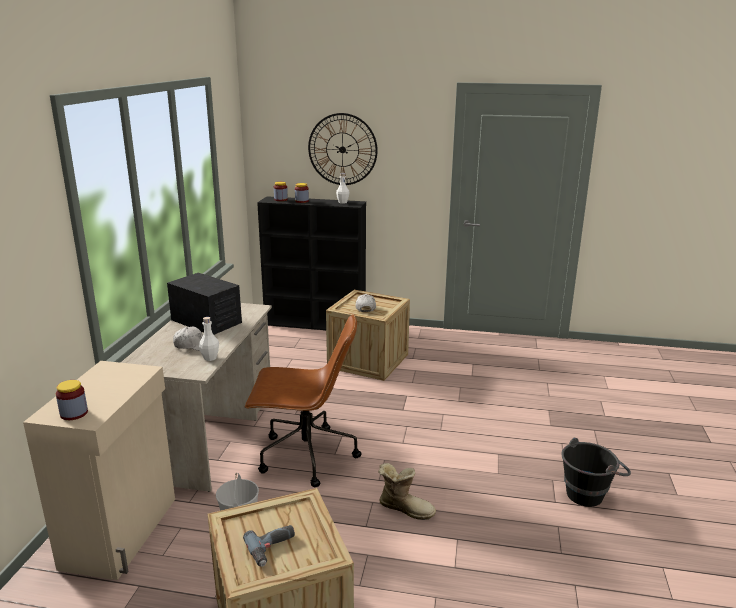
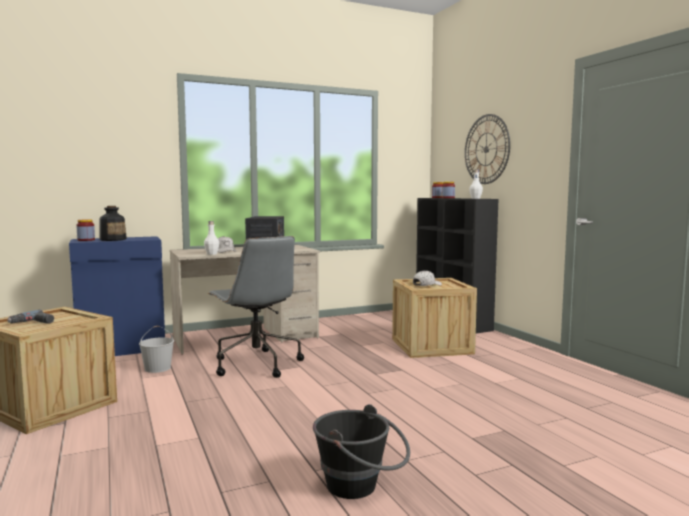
camera: 55 degrees right, 15 degrees down
(105, 395) = (113, 239): none -> bottle
(122, 532) = (122, 349): beige cabinet -> blue cabinet
(305, 456) = (256, 364): brown office chair -> grey office chair
(405, 508) = (224, 408): boot -> none

